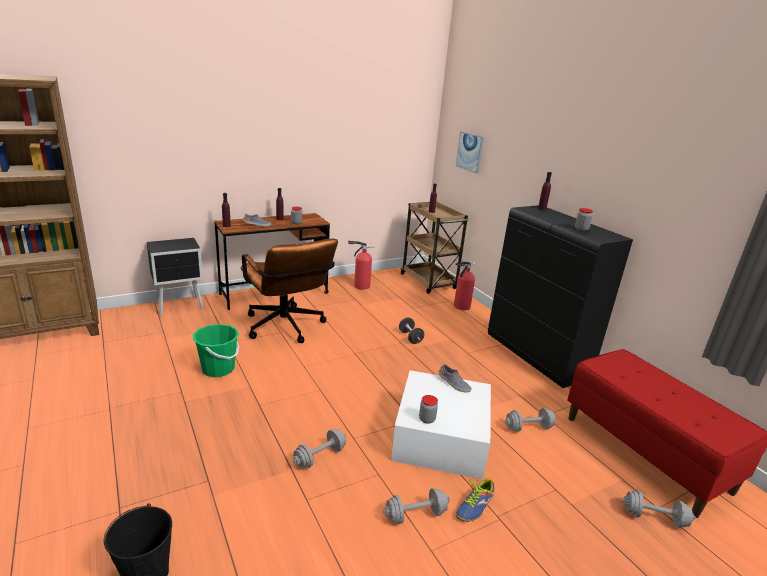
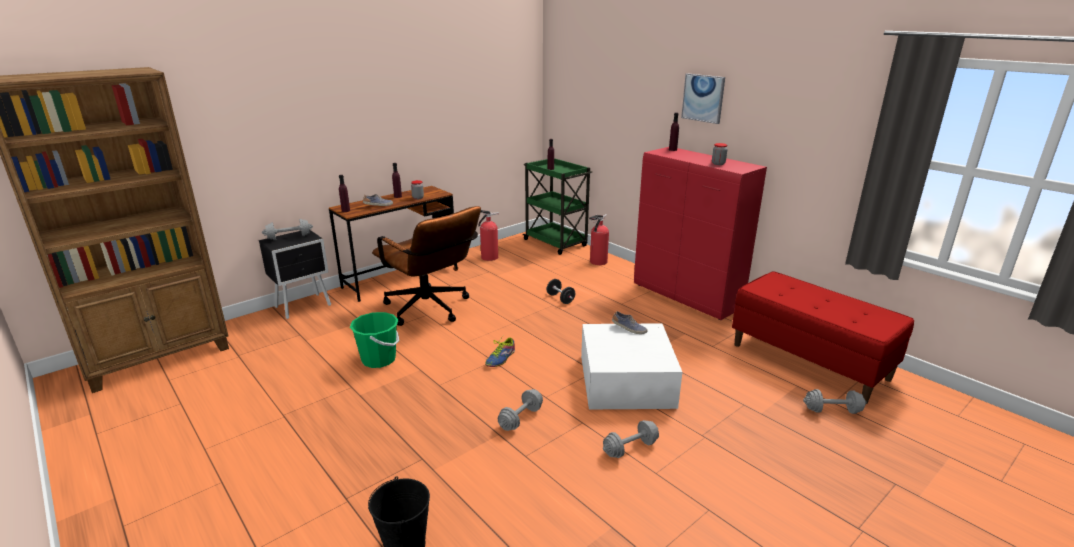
camera: 10 degrees left, 0 degrees up
(427, 419) = (618, 362): jar -> none
(429, 282) = (556, 243): brown cart -> green cart
(470, 152) = (583, 101): picture -> picture (703, 98)
(475, 506) = (679, 431): shoe -> shoe (501, 358)
(528, 428) = (702, 359): grey dumbbell -> grey dumbbell (289, 237)
(536, 357) = (687, 297): black cabinet -> red cabinet

